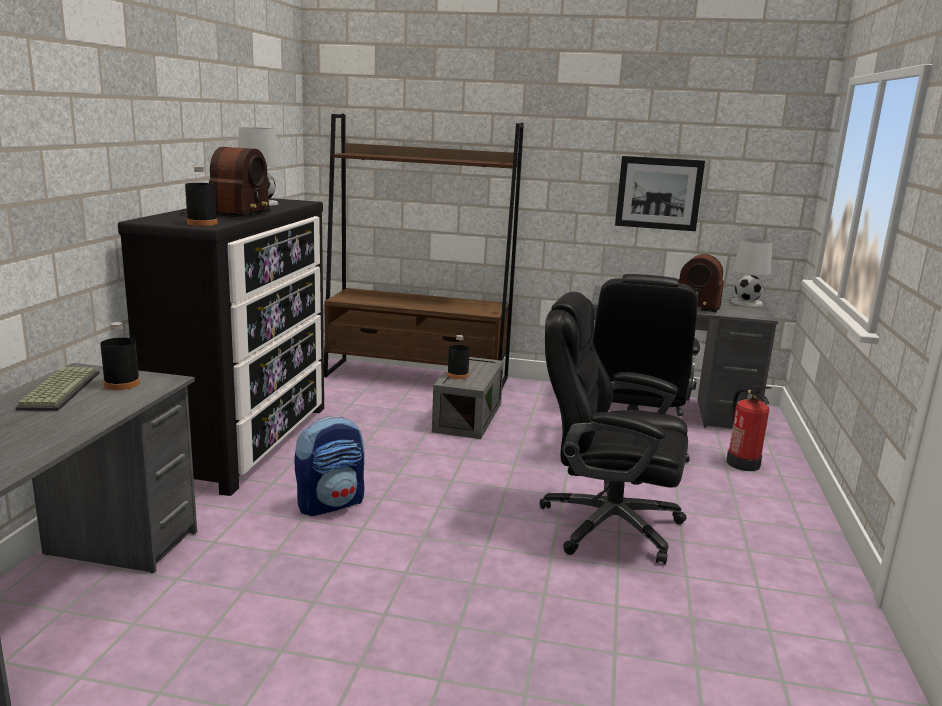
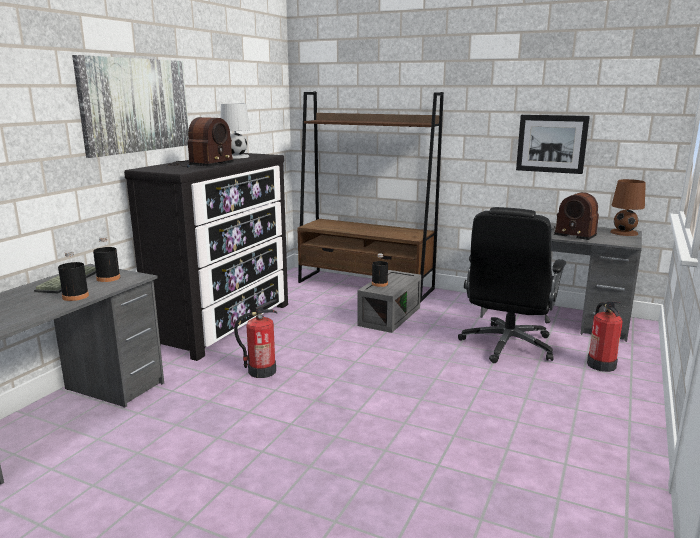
camera: 15 degrees right, 0 degrees up
(129, 126) = (136, 105): none -> picture
(202, 223) = (177, 170): black bottle -> black bottle (75, 296)
(331, 504) = (261, 371): backpack -> fire extinguisher
(606, 524) = (460, 403): black office chair -> none
(747, 303) = (624, 233): white table lamp -> brown table lamp

